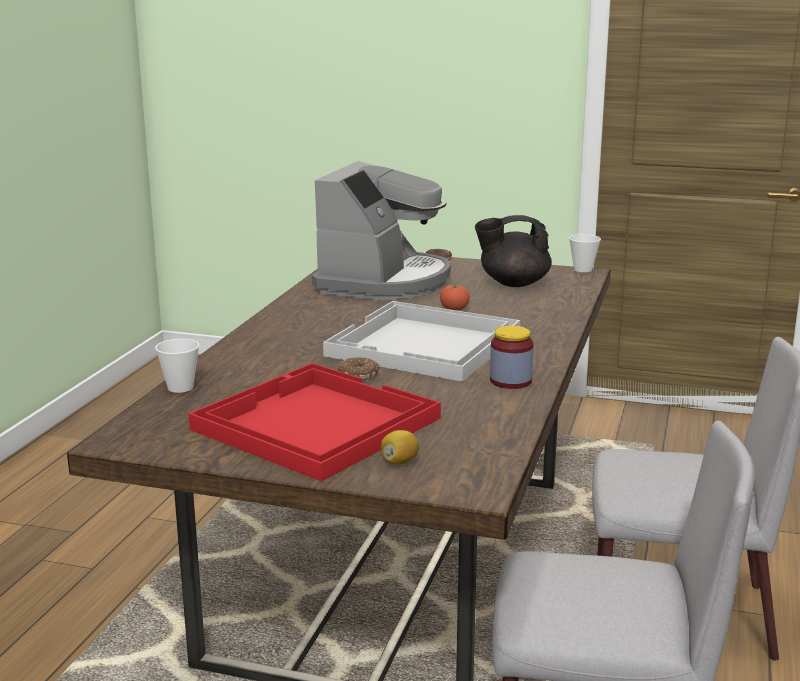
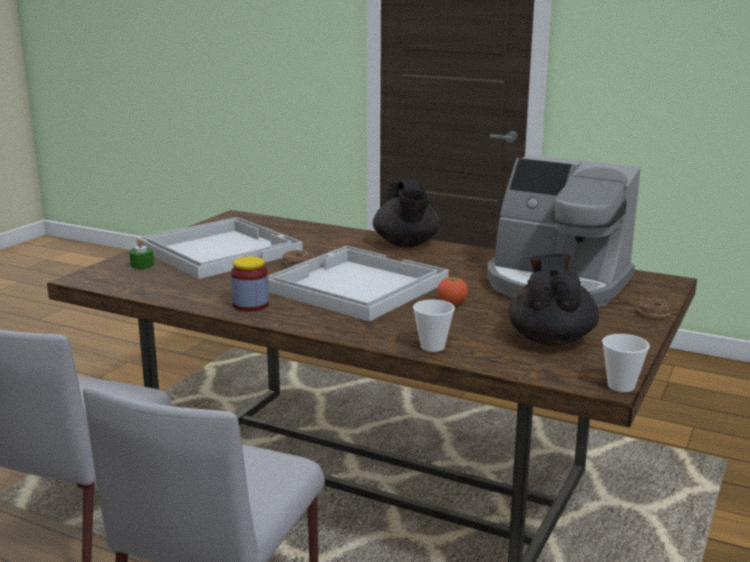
camera: 100 degrees right, 0 degrees up
(180, 387) = (307, 225): cup -> cup (432, 347)
(264, 334) = (406, 244): none -> black teapot
(313, 424) = (220, 250): red tray -> white tray
(399, 462) = (142, 265): lemon -> green candle

